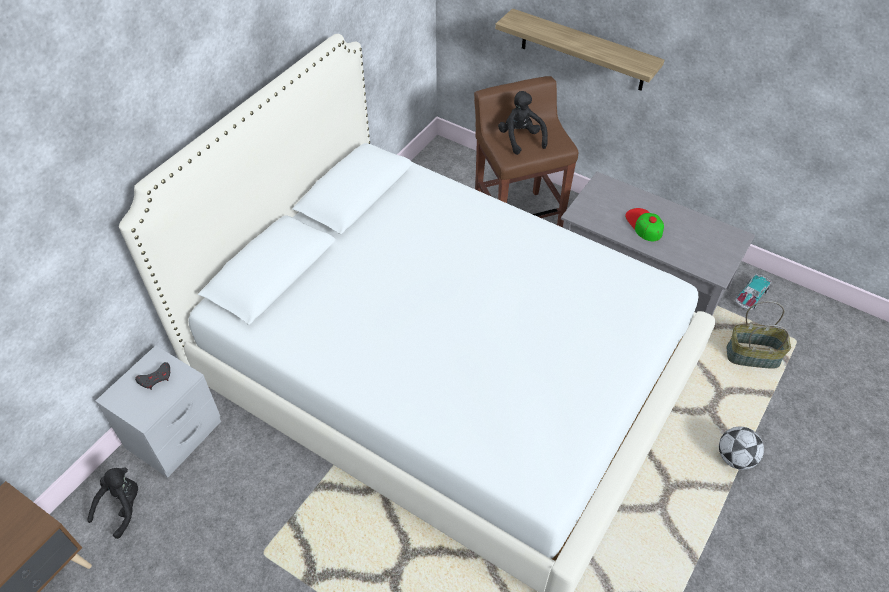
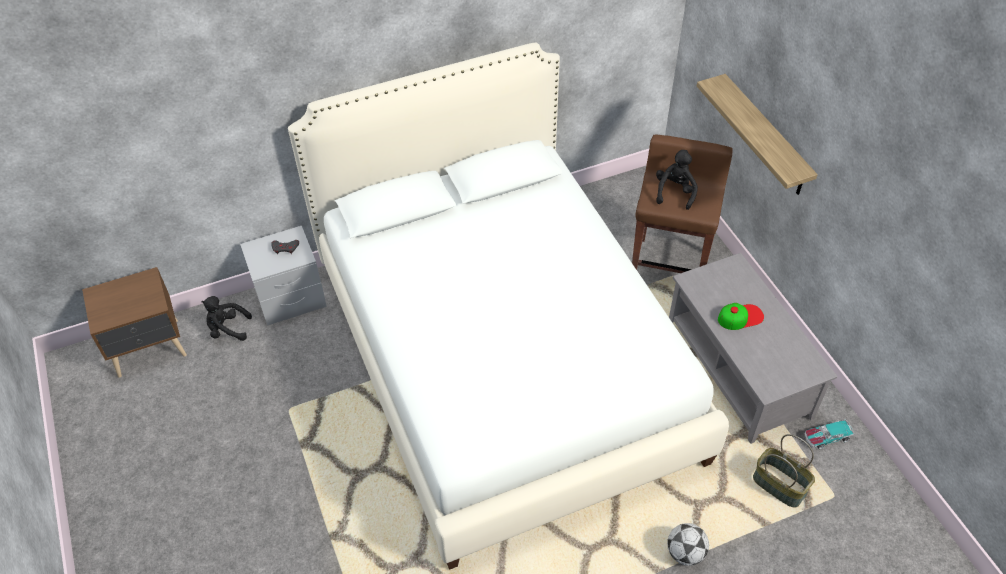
camera: 35 degrees right, 0 degrees up
(122, 507) = (227, 329): black plush toy -> black plush toy turned 150 degrees counterclockwise
(644, 224) = (740, 317): cap -> cap turned 60 degrees clockwise

